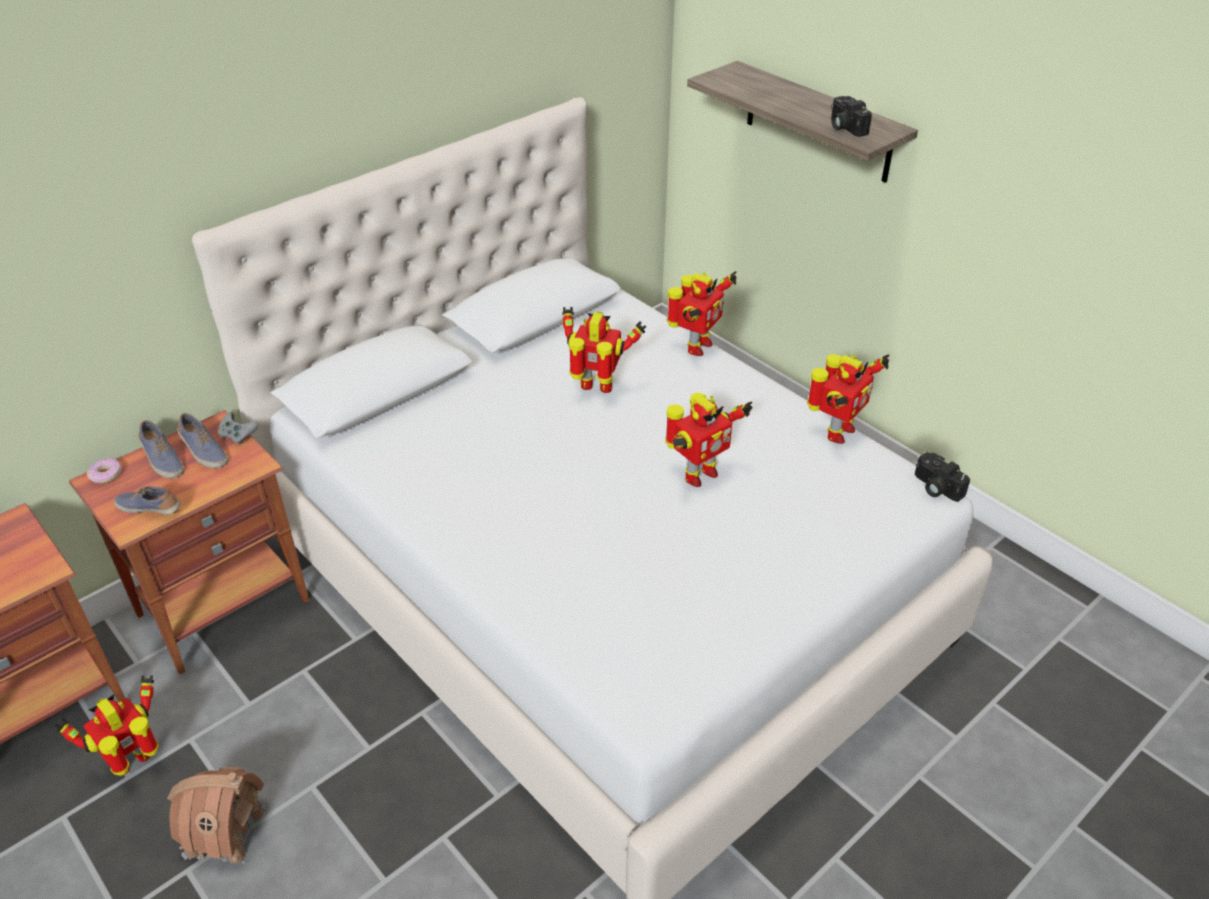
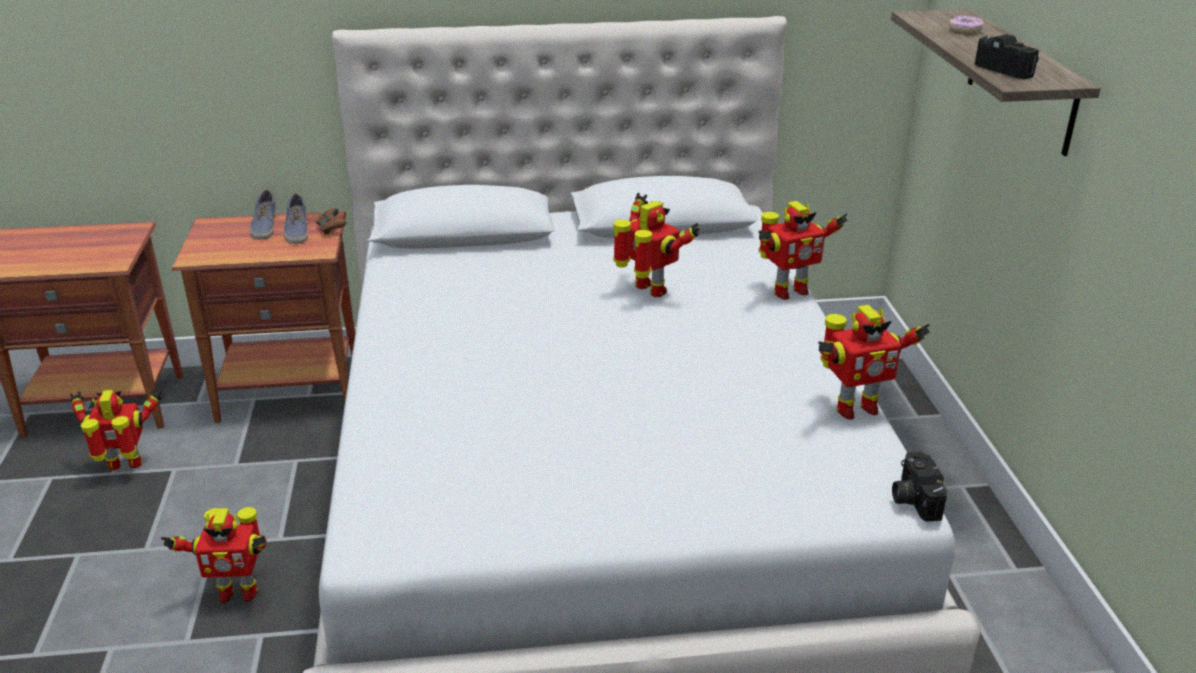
camera: 35 degrees right, 10 degrees down
(106, 475) = (220, 223): donut -> donut (965, 30)
(150, 508) = (219, 252): shoe -> none
(225, 832) = (127, 543): toy house -> none
(238, 436) = (331, 229): grey game controller -> brown game controller
(698, 475) = (660, 387): toy robot -> toy robot (237, 592)
(844, 127) = (1008, 69): camera -> camera turned 135 degrees clockwise

